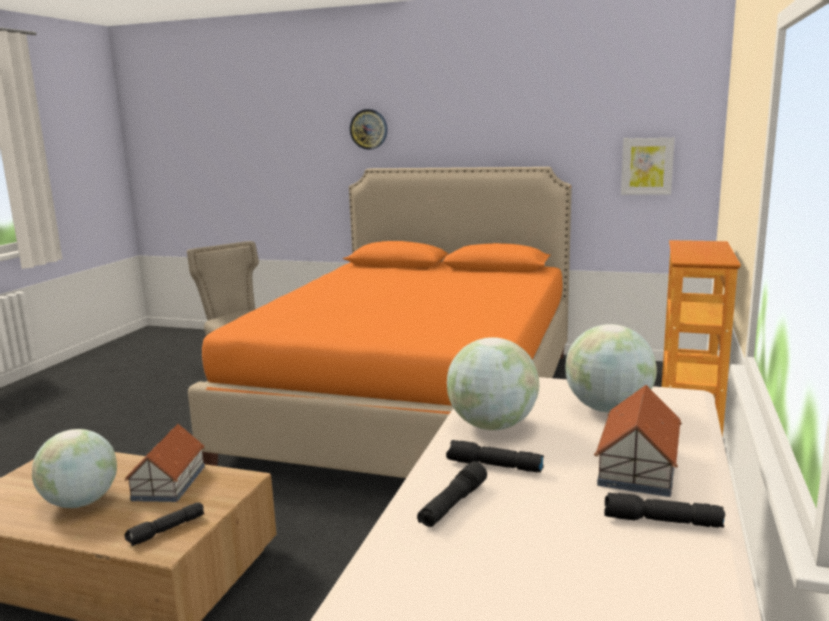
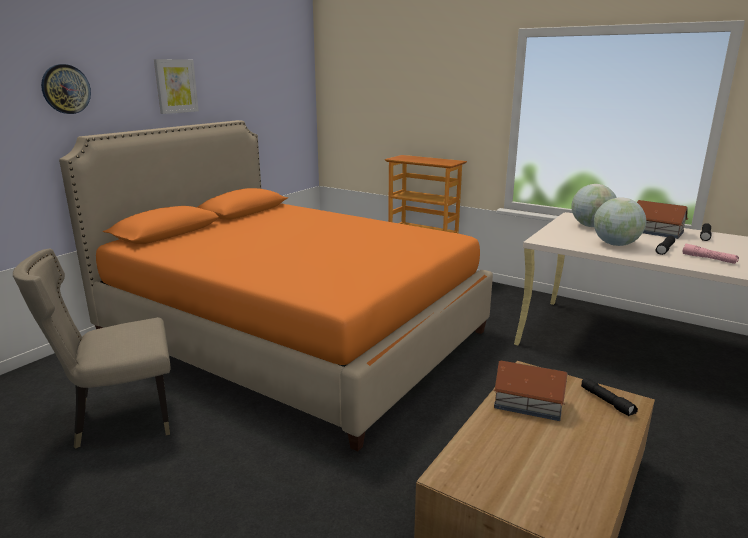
camera: 75 degrees left, 5 degrees up
(81, 502) = (562, 448): globe -> none
(453, 504) = (709, 259): black flashlight -> pink flashlight
(647, 166) = (285, 115): picture -> picture (176, 86)

